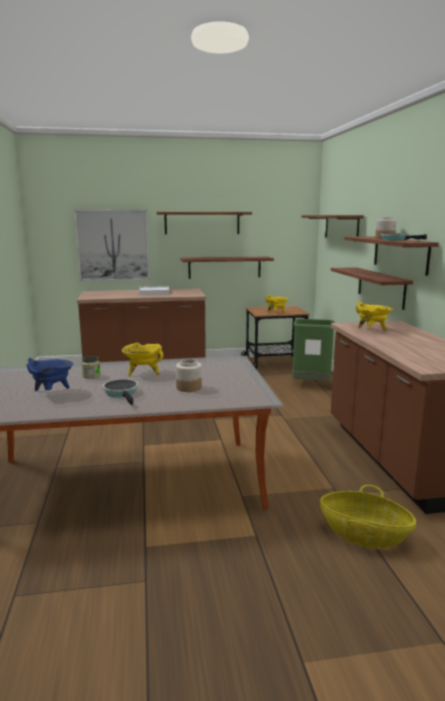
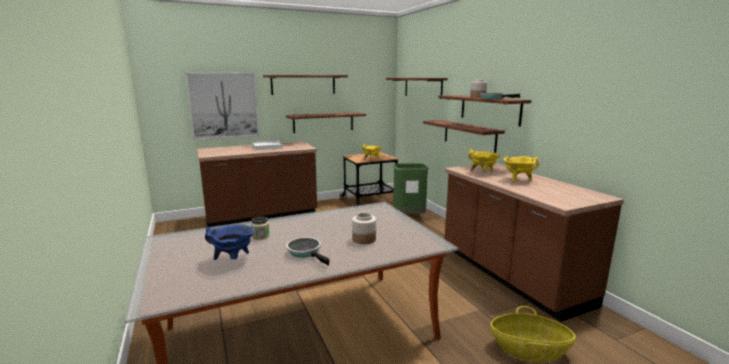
camera: 15 degrees left, 0 degrees up
(143, 373) = (309, 228): yellow cooking pot -> yellow cooking pot (517, 180)

